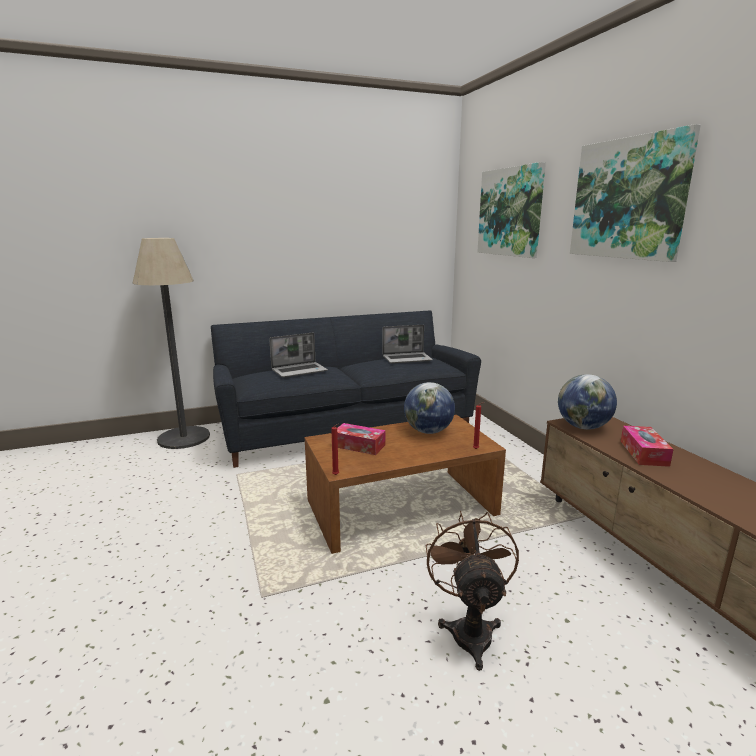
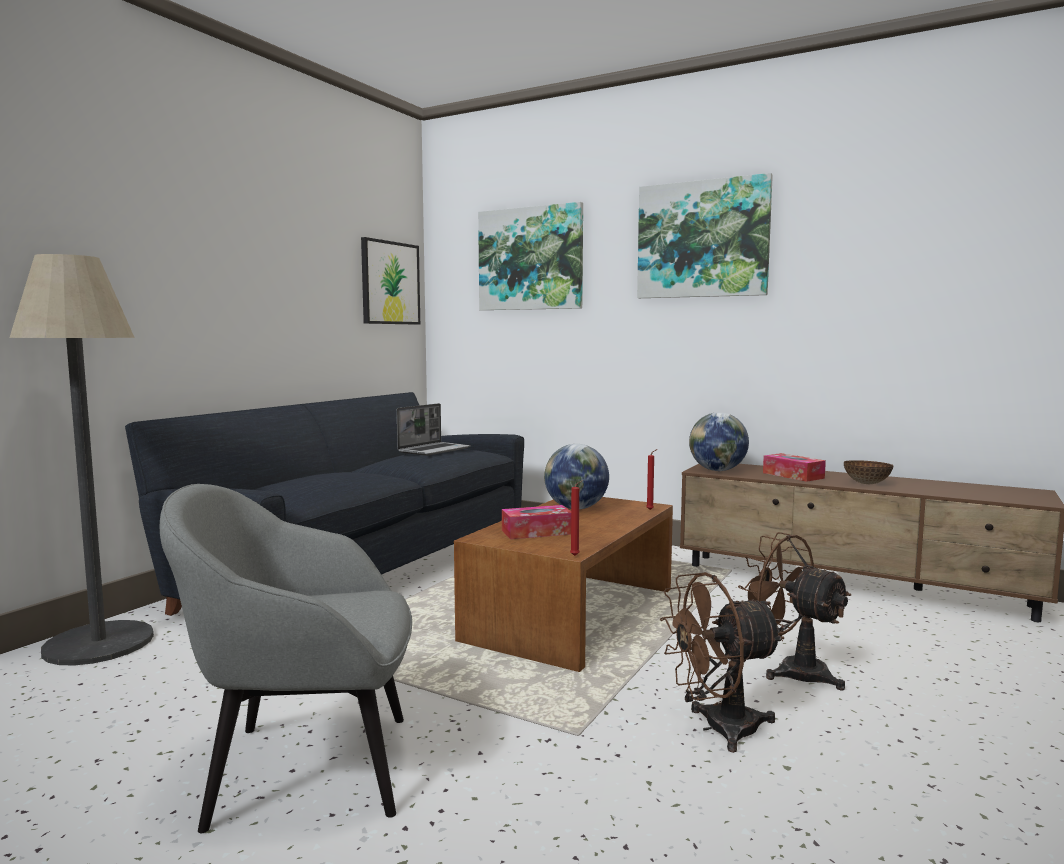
camera: 40 degrees left, 10 degrees down
(141, 546) = (306, 769): none -> grey armchair
(300, 370) = (324, 476): laptop -> none
(338, 643) = (718, 728): none -> brown fan
(419, 230) = (390, 283): none -> picture
(703, 488) = (867, 483): none -> bowl

